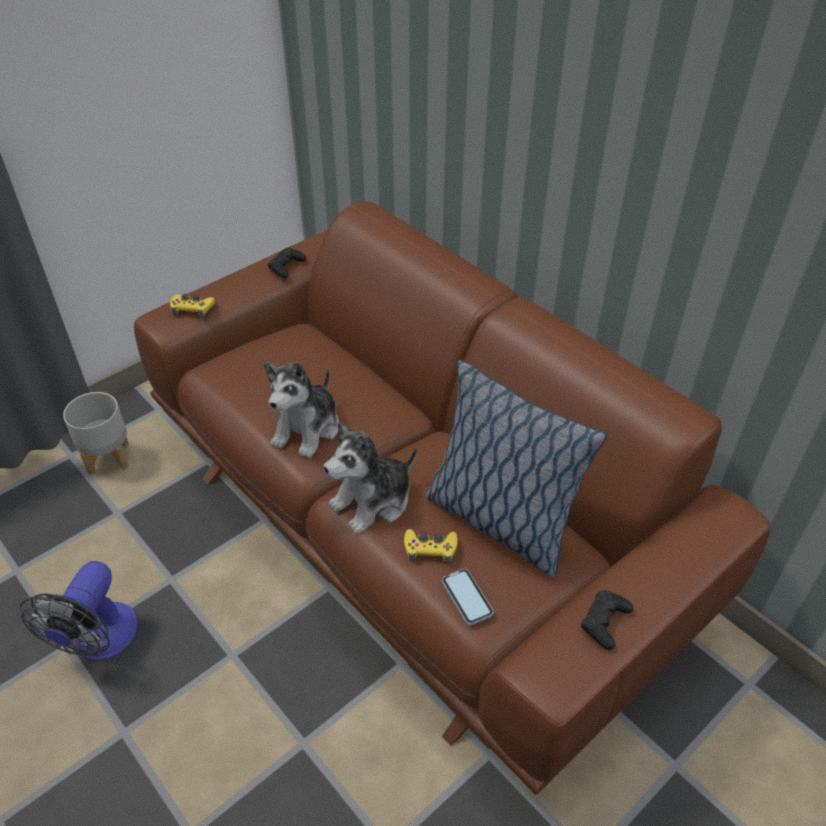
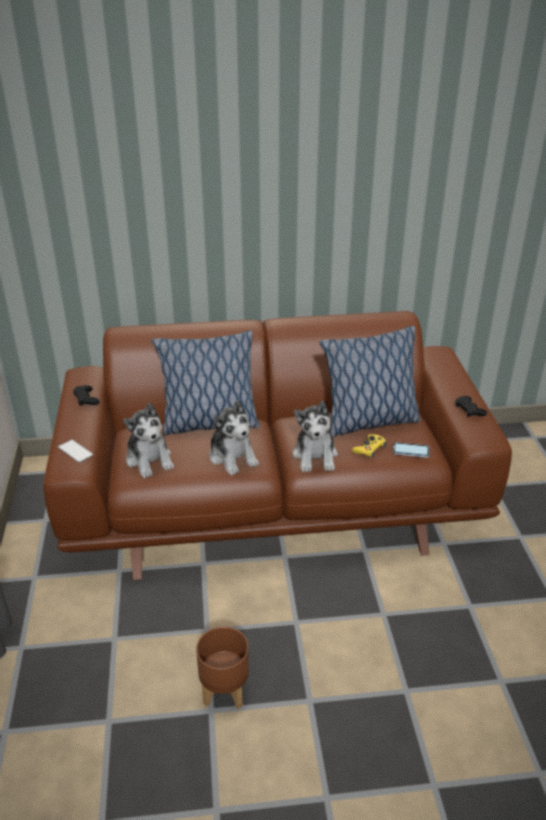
camera: 55 degrees left, 10 degrees down
(99, 642) = (225, 689): fan -> brown planter
(109, 458) = (52, 624): grey planter -> none
(192, 309) = (75, 451): yellow game controller -> phone
(250, 369) = (149, 459): none -> plush toy
(361, 378) = (209, 423): none -> pillow

